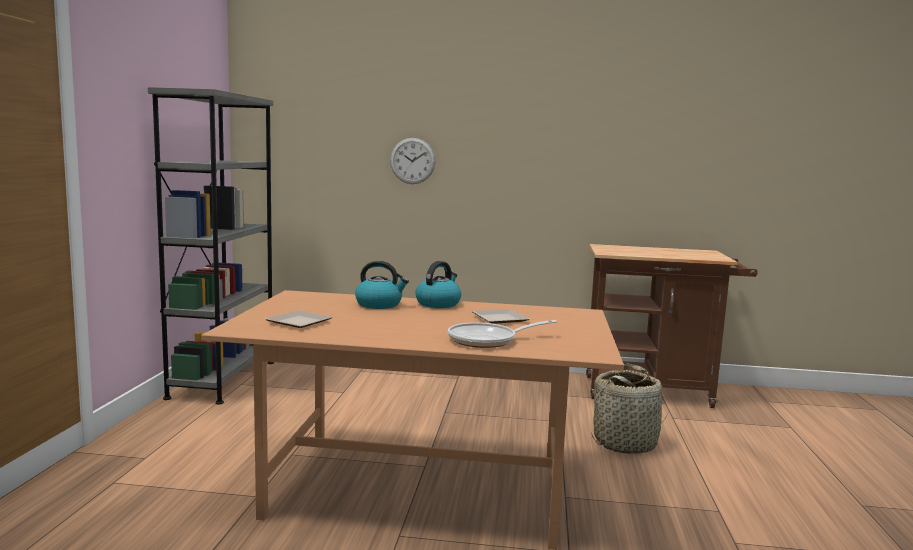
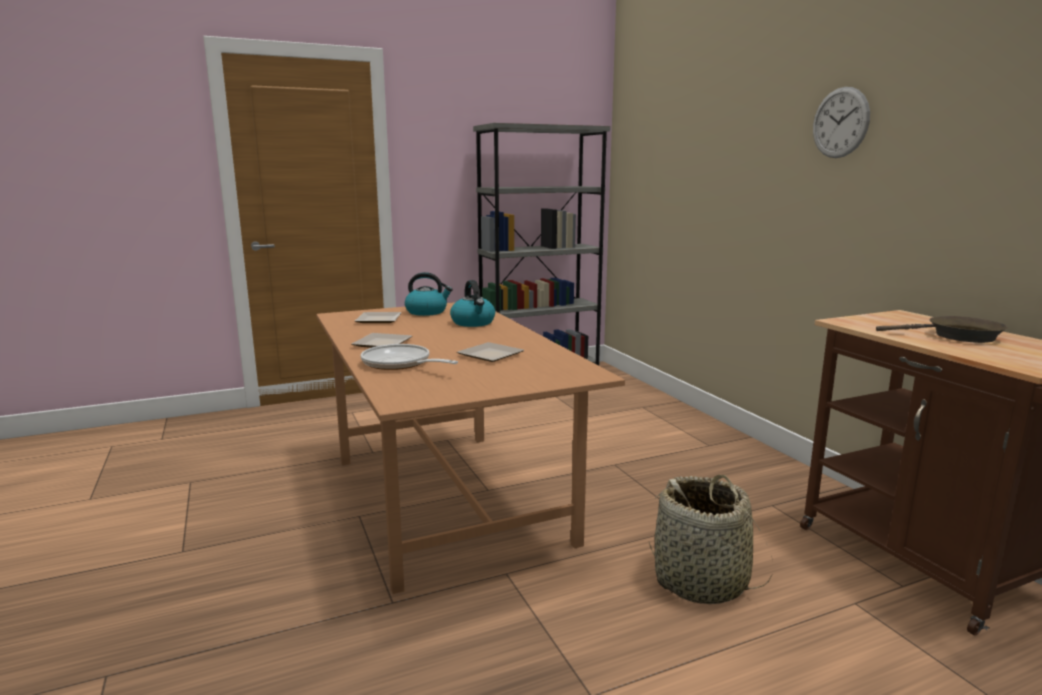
camera: 60 degrees right, 5 degrees up
(408, 335) = (383, 344): none -> plate
(412, 161) = (725, 183): wall clock -> wall clock (840, 122)
(438, 304) = (512, 333): kettle -> kettle (427, 312)
(659, 252) = (957, 336): none -> brown frying pan

